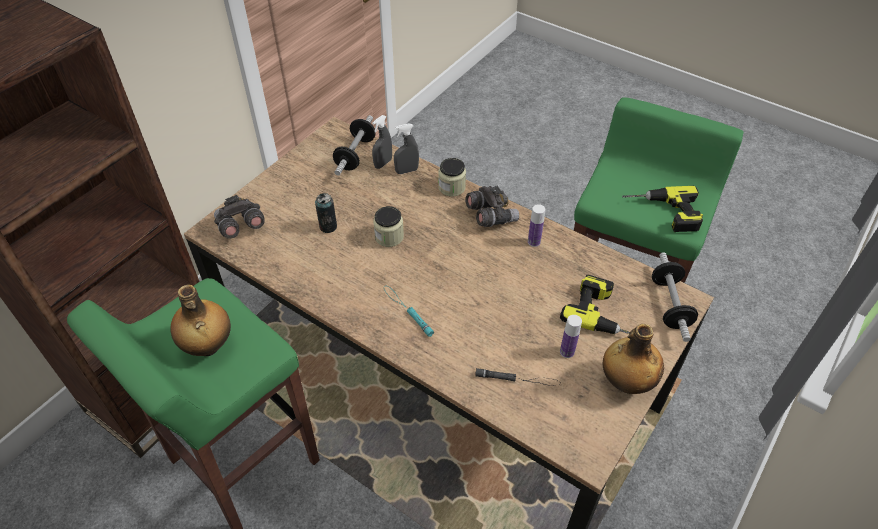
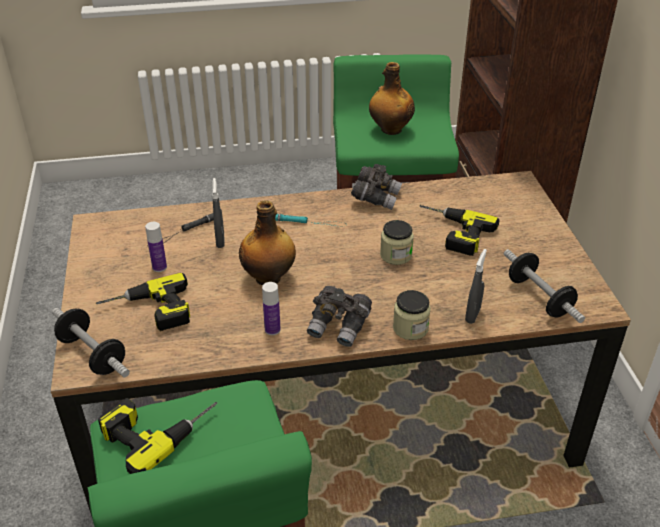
camera: 135 degrees right, 10 degrees down
(240, 227) = (506, 194): grey binoculars -> grey binoculars (376, 198)
(328, 226) = (451, 232): can -> power drill
(383, 163) = (503, 307): grey spray bottle -> grey spray bottle (220, 241)
(626, 382) = (95, 275): bottle -> bottle (269, 277)

